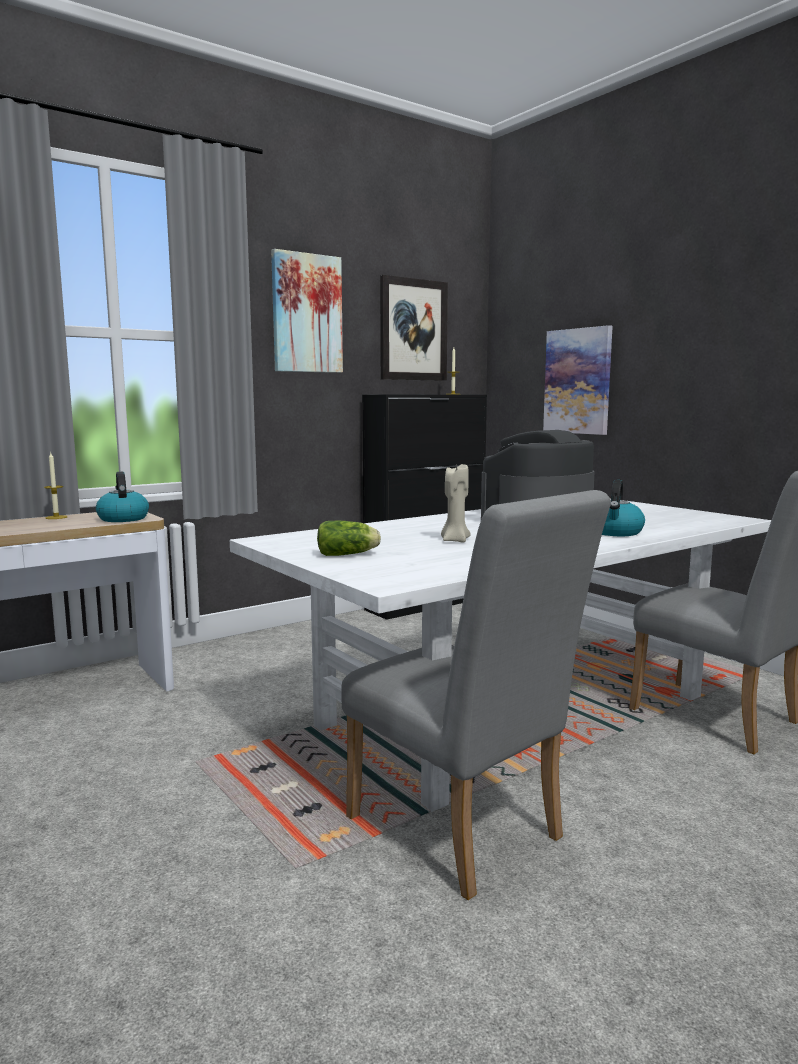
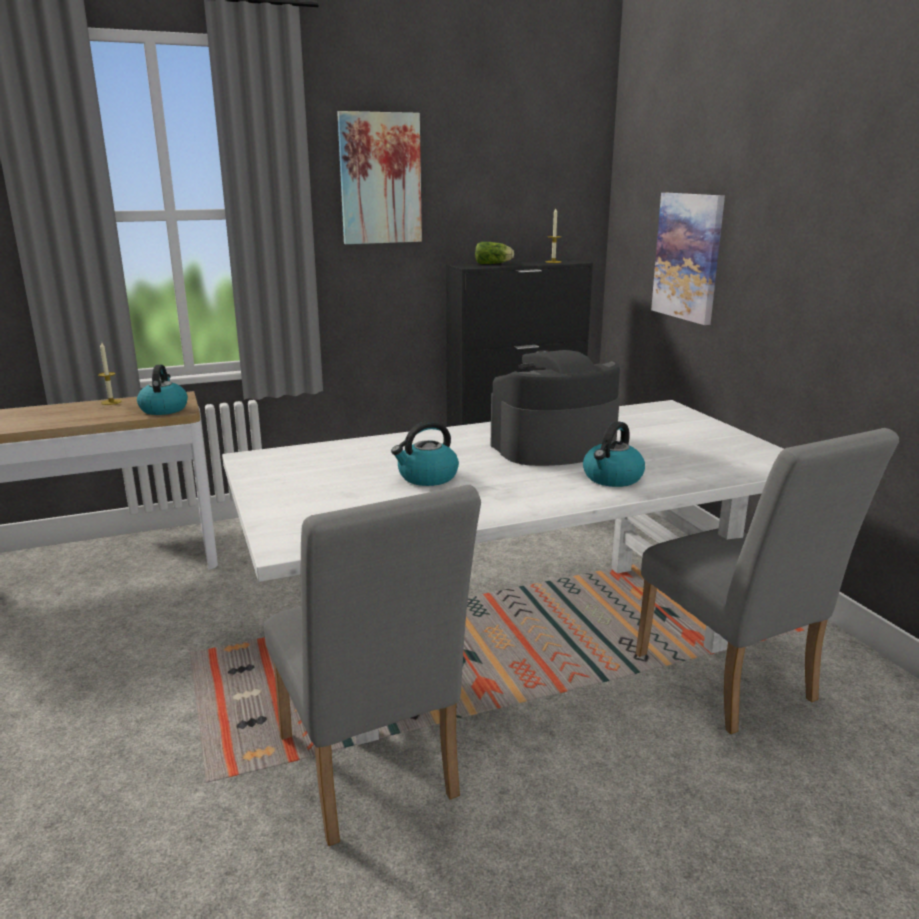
camera: 15 degrees right, 10 degrees up
(349, 554) = (301, 492): lettuce -> lettuce (494, 264)
(413, 330) = (511, 187): picture -> none
(454, 540) = (427, 477): beige candle -> kettle

